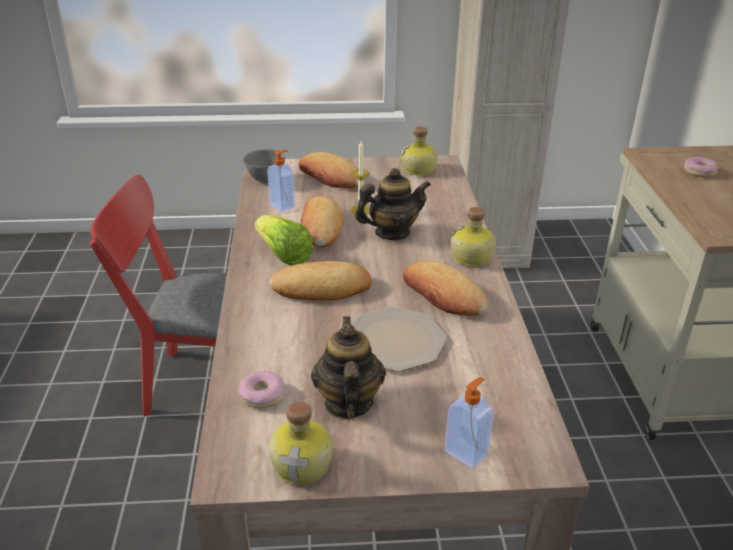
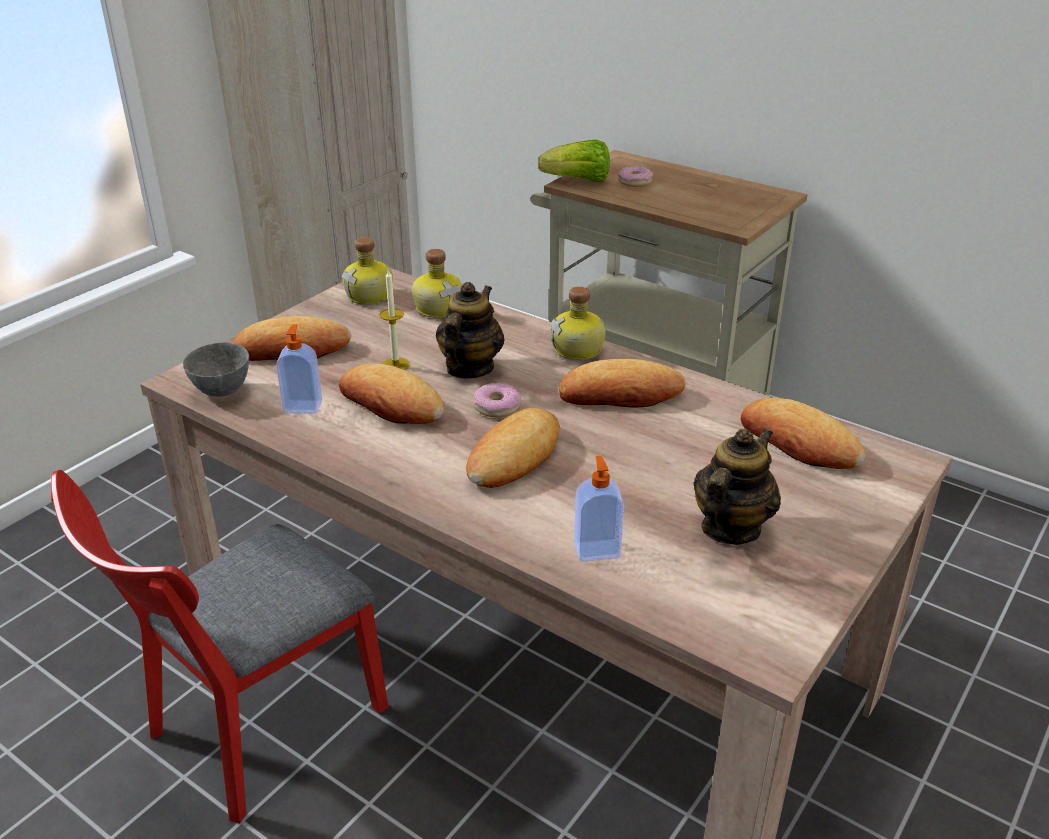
camera: 50 degrees left, 0 degrees up
(262, 395) = (660, 577): donut -> donut (497, 407)
(283, 255) = (413, 452): lettuce -> lettuce (578, 181)
(303, 464) = (796, 596): bottle -> bottle (438, 308)
(348, 403) = (730, 528): teapot -> teapot turned 90 degrees clockwise
(394, 341) = (662, 456): plate -> none
(466, 453) = (863, 495): soap dispenser -> soap dispenser (596, 549)
(493, 394) = (798, 443): none -> bread

